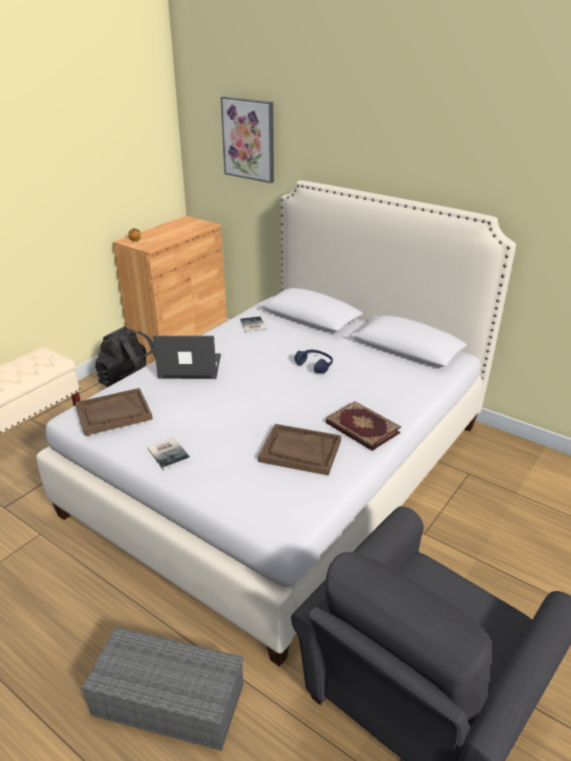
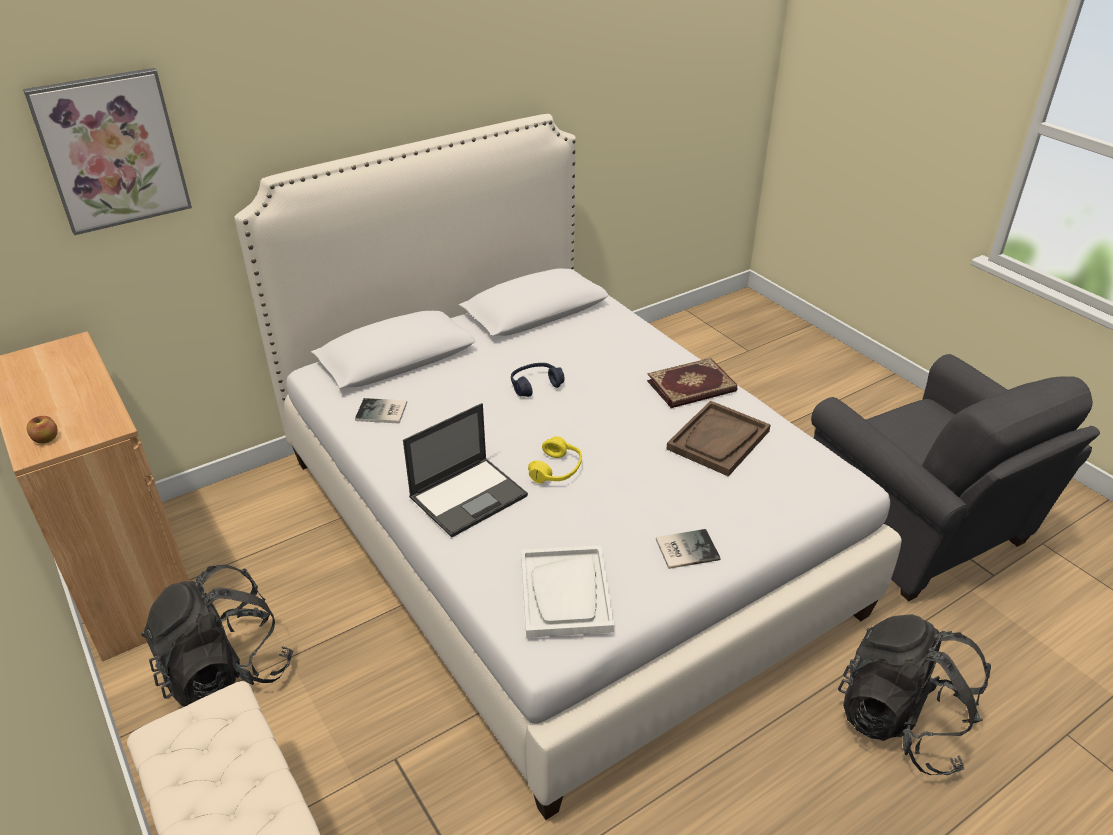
camera: 70 degrees left, 5 degrees up
(113, 413) = (565, 593): brown tray -> white tray
(166, 700) = (901, 723): grey storage box -> black backpack
(189, 367) = (469, 496): laptop -> laptop turned 150 degrees counterclockwise
(227, 389) = (556, 470): none -> yellow headphones

